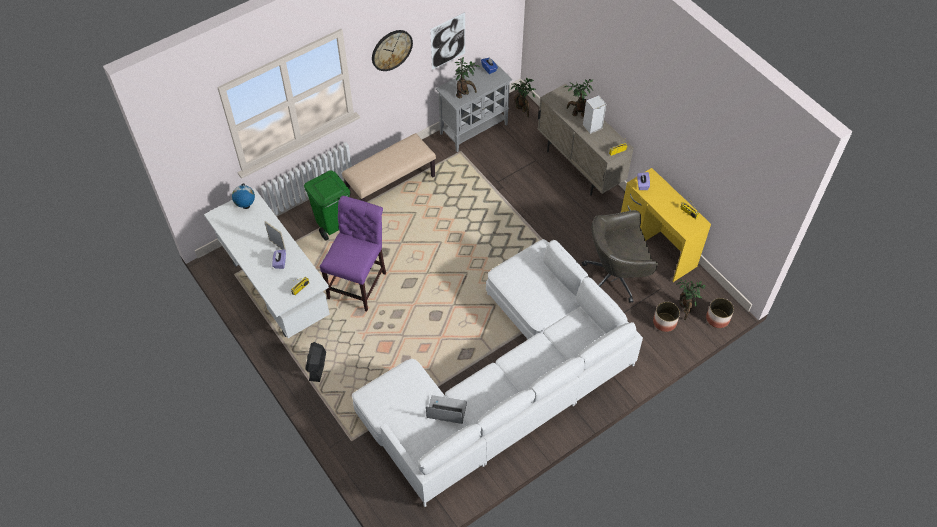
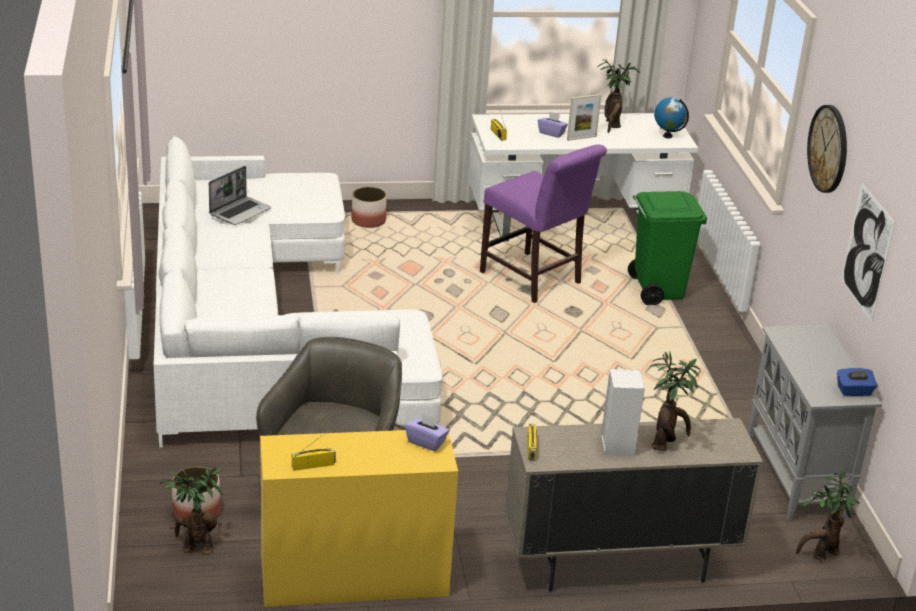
camera: 115 degrees right, 25 degrees down
(317, 367) = (426, 221): black fan -> none
(391, 185) = (707, 356): beige bench -> none
(464, 94) = (795, 345): potted plant -> potted plant (612, 126)
(717, 318) = (137, 576): planter -> planter (368, 221)

